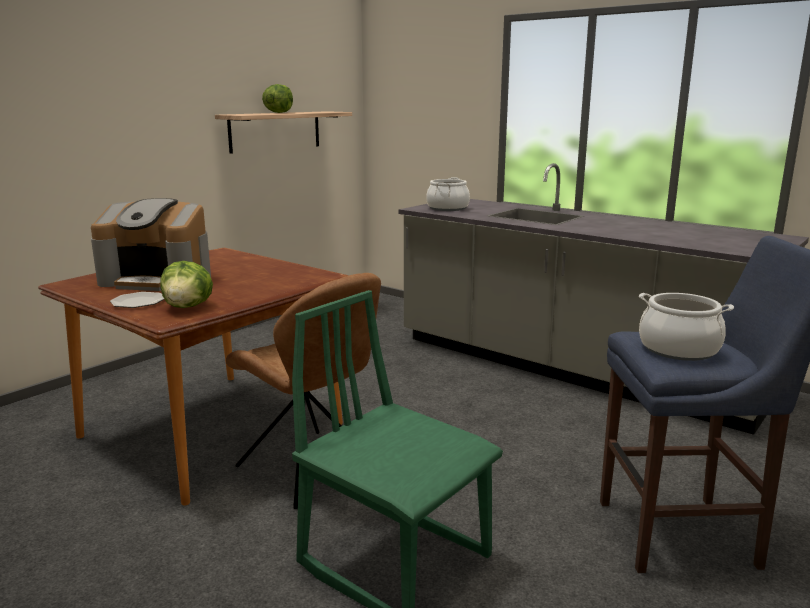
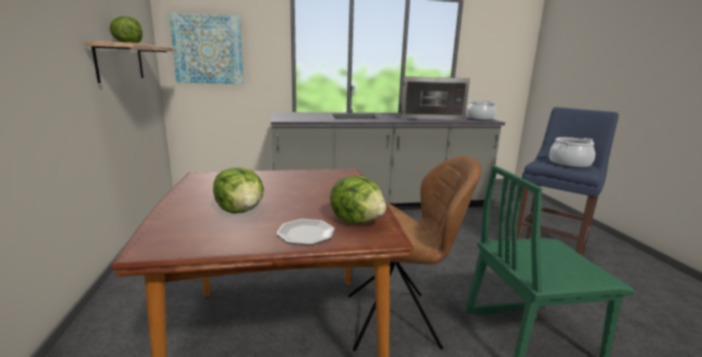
camera: 50 degrees left, 0 degrees up
(158, 279) = (241, 211): coffee machine -> lettuce
(408, 110) = (208, 49): none -> picture
(447, 208) = (296, 118): cooking pot -> cooking pot (479, 119)
(658, 231) = (428, 117): none -> microwave

